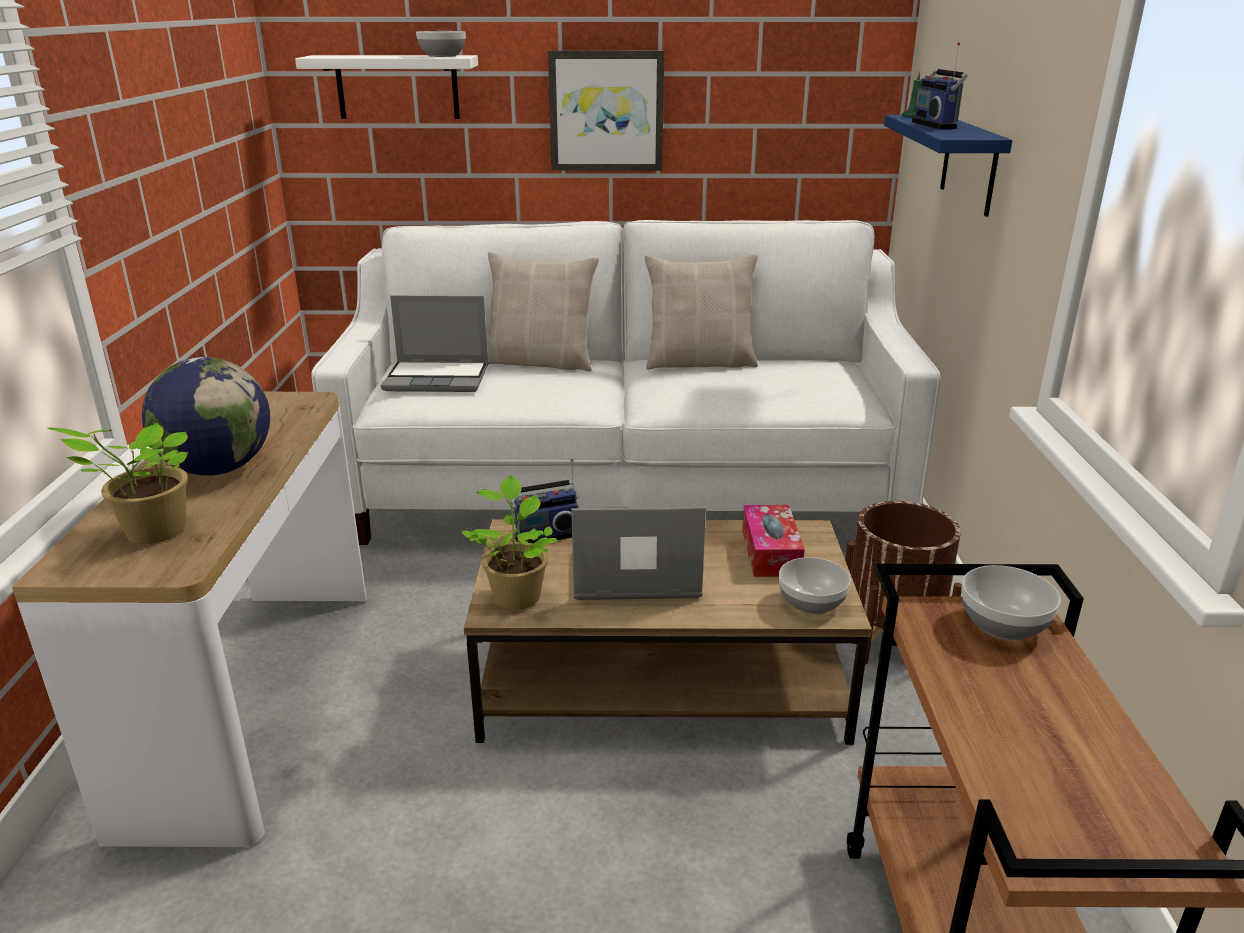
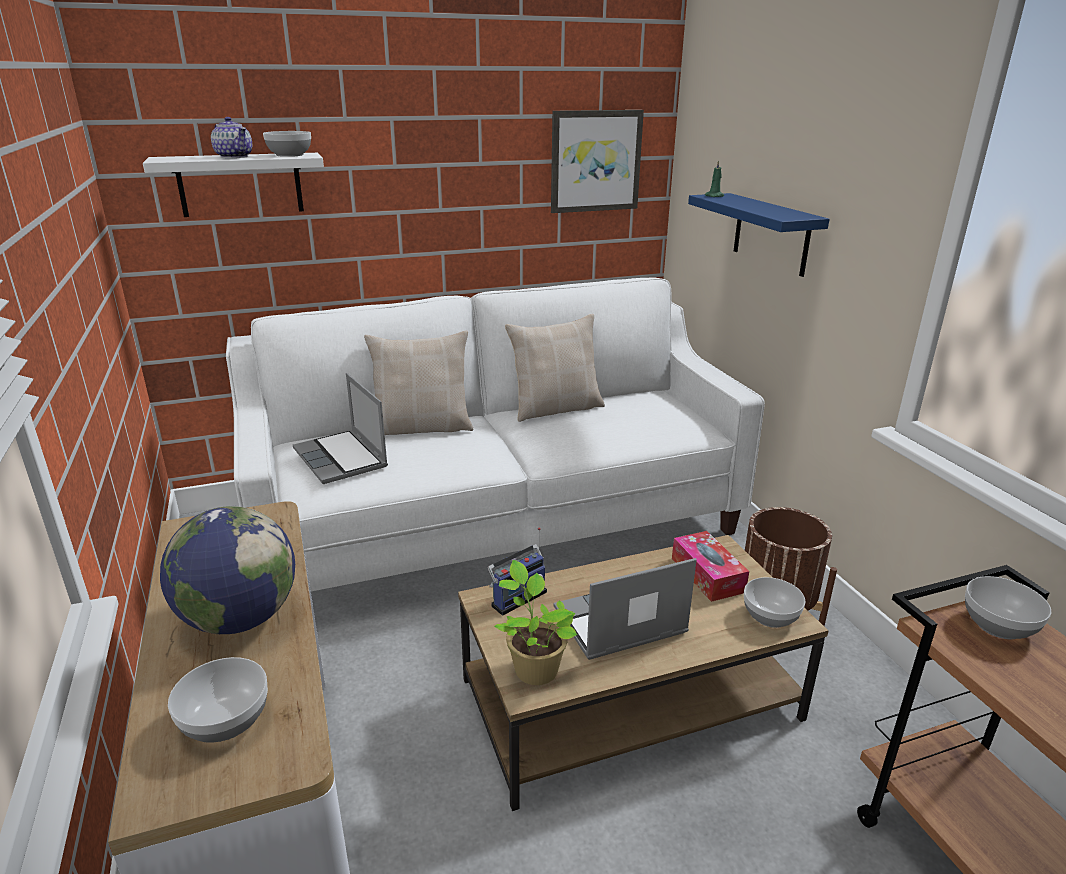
camera: 20 degrees left, 0 degrees up
(151, 532) = (226, 719): potted plant -> bowl
(387, 56) = (234, 156): none -> teapot
(438, 378) = (342, 459): laptop -> laptop turned 75 degrees clockwise
(606, 111) = (437, 198): picture -> picture (595, 161)
(936, 125) = (750, 206): radio -> none

